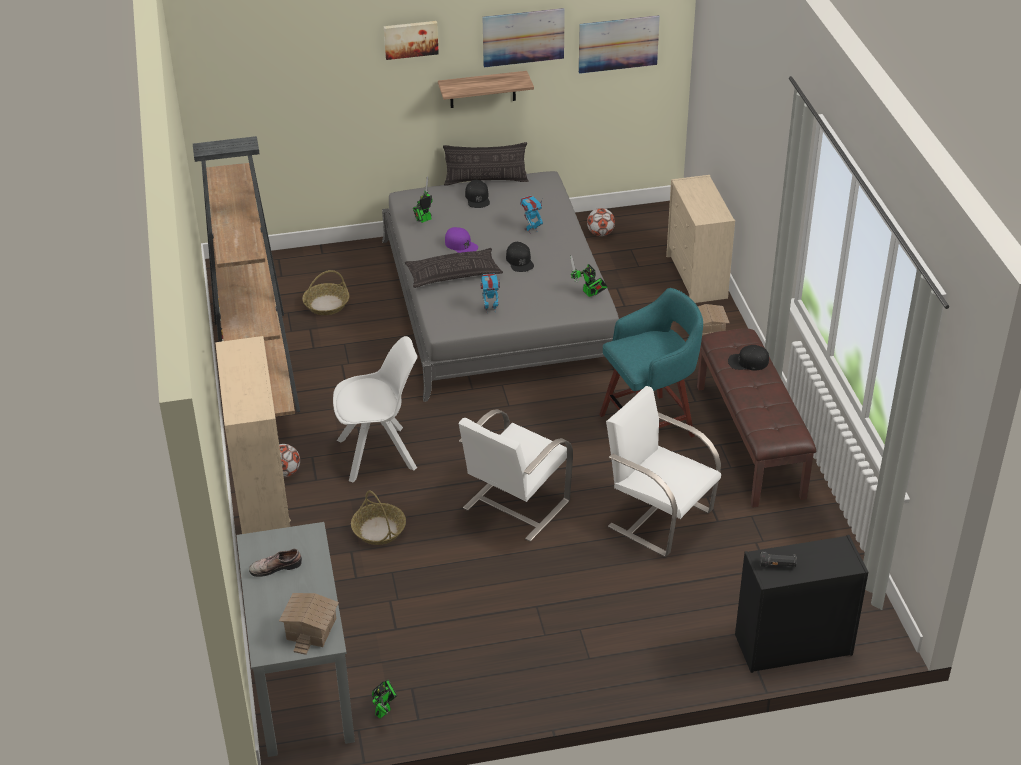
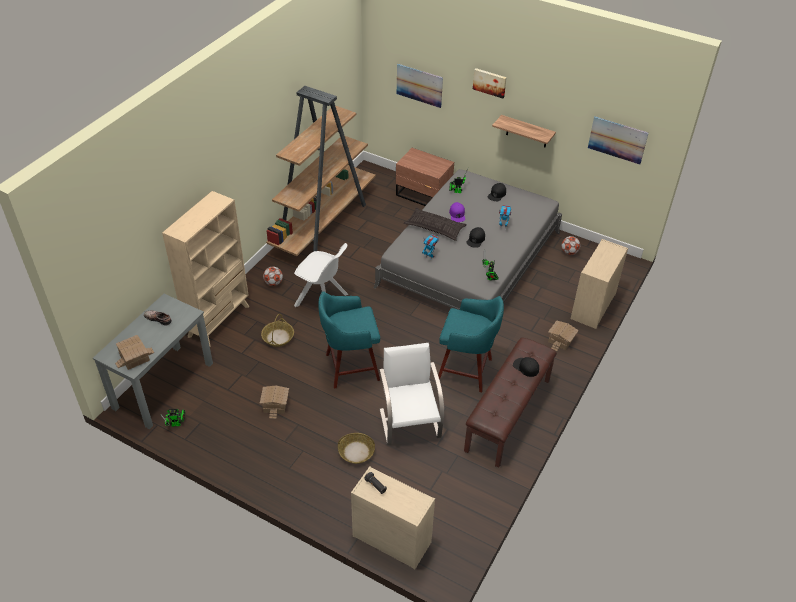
camera: 40 degrees right, 5 degrees up
(326, 305) = (388, 212): basket -> basket (356, 452)
(346, 261) = (424, 195): none -> brown nightstand
(478, 605) = (274, 404): none -> toy house
(486, 181) = (513, 187): pillow -> none
(514, 505) = (350, 367): white chair -> turquoise stool
(523, 37) = (557, 110): picture -> picture (419, 85)
(792, 645) = (390, 539): black dresser -> beige dresser

